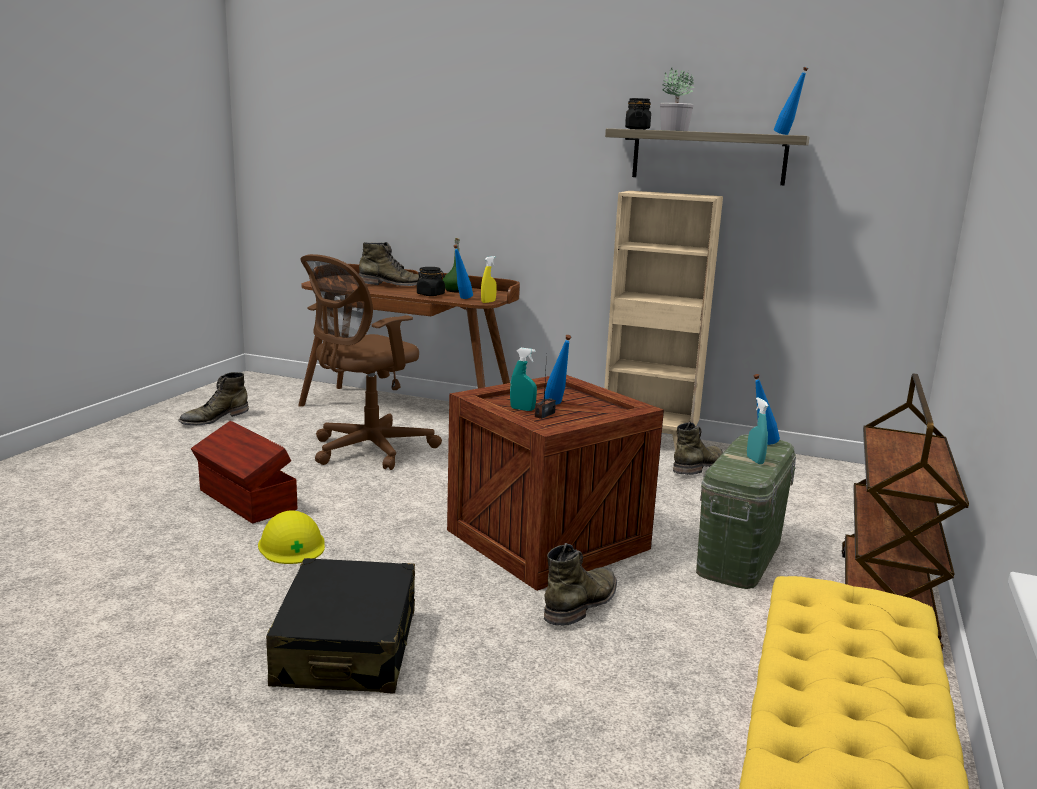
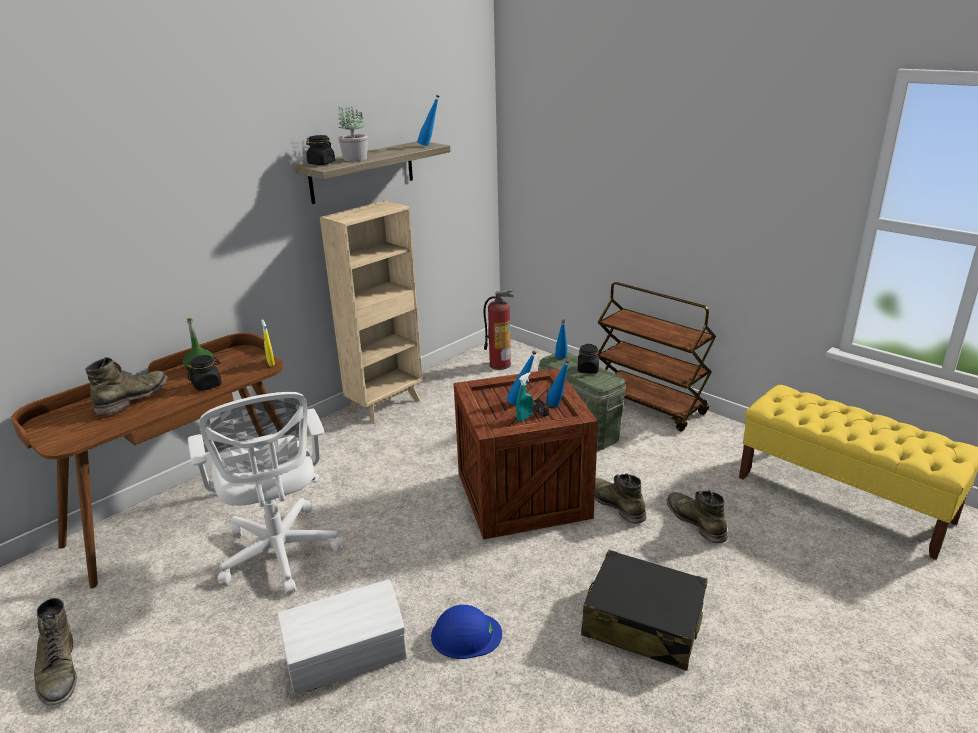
camera: 65 degrees left, 10 degrees up
(246, 500) = (348, 658): brown storage box -> white storage box
(292, 545) = (465, 635): yellow hard hat -> blue hard hat
(367, 450) = (280, 555): brown office chair -> white office chair
(461, 299) = (244, 373): blue bottle -> blue bottle (557, 407)
(699, 466) = (443, 399): green boot -> green boot (695, 521)
(755, 460) = (588, 370): turquoise spray bottle -> black jar
(831, 483) = (500, 364): none -> fire extinguisher

